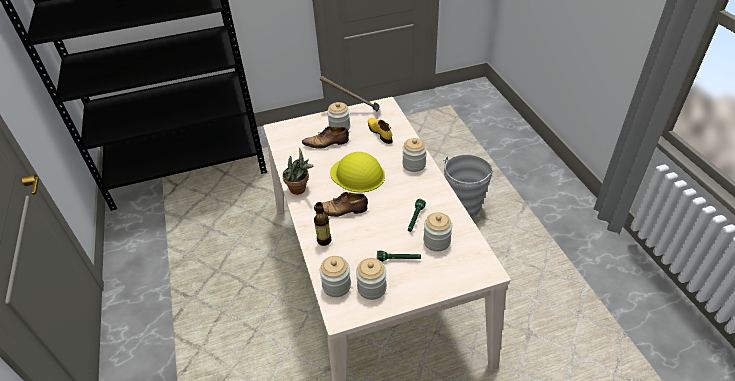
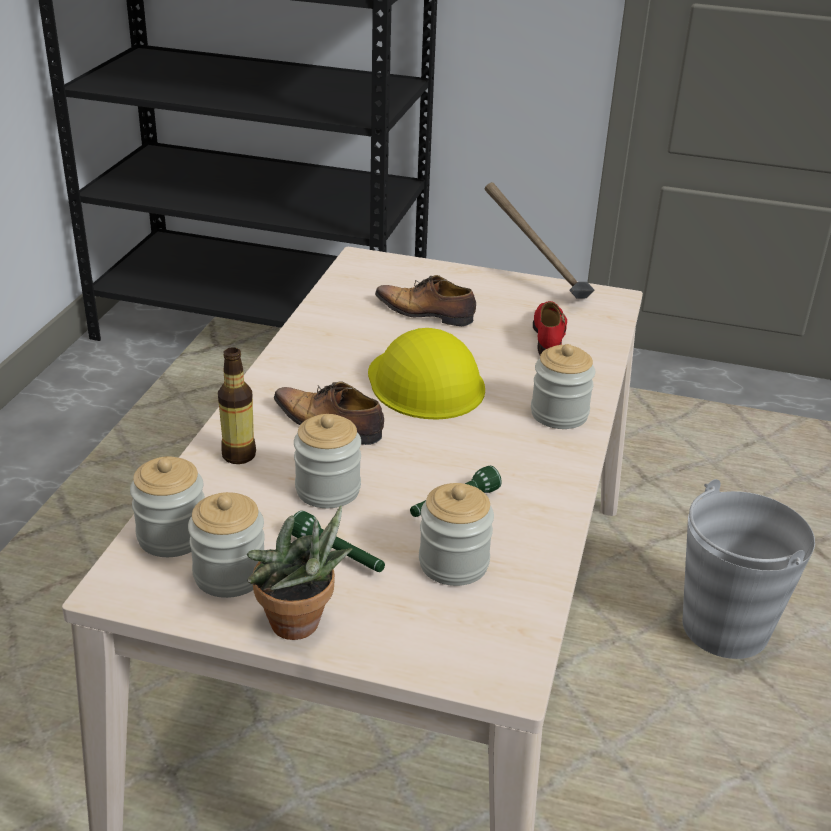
camera: 30 degrees right, 10 degrees down
(300, 189) = (293, 361): potted plant -> potted plant (300, 627)
(339, 127) = (478, 299): jar -> jar (328, 489)
(380, 132) = (549, 336): yellow shoe -> red shoe

